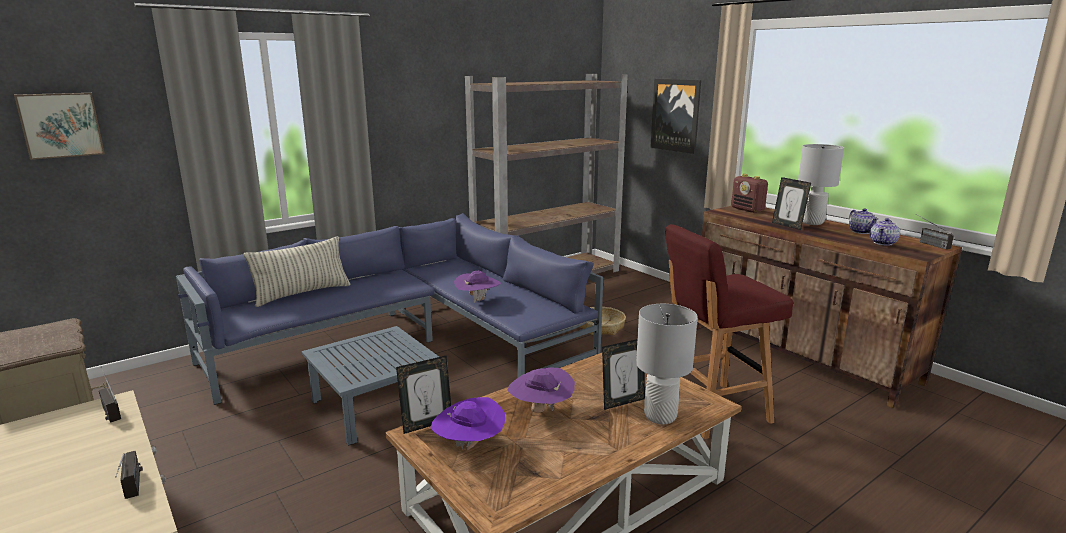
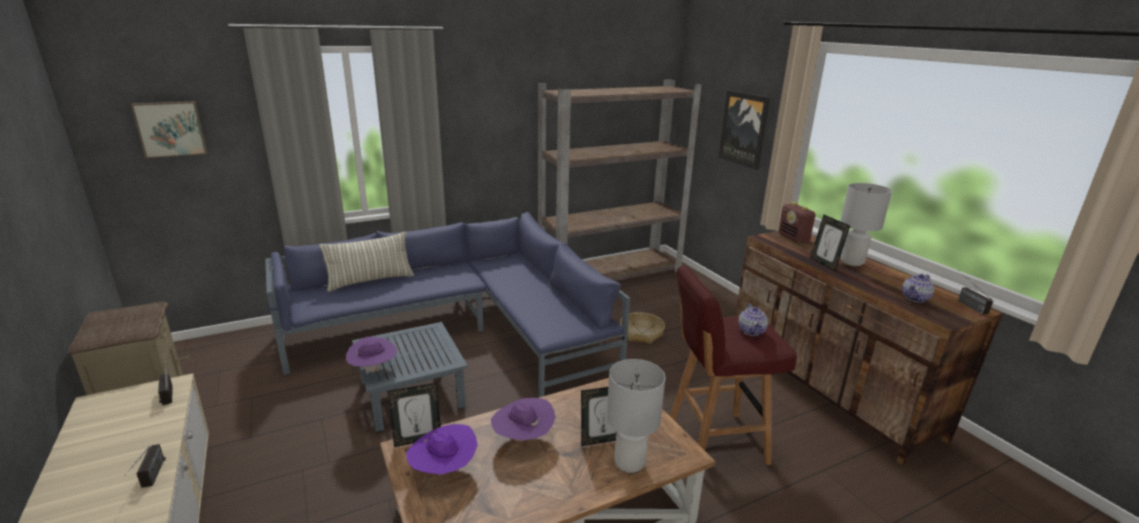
camera: 10 degrees right, 5 degrees up
(478, 300) = (517, 304): purple hat -> purple hat (374, 370)
(861, 231) = (899, 280): teapot -> teapot (751, 331)

